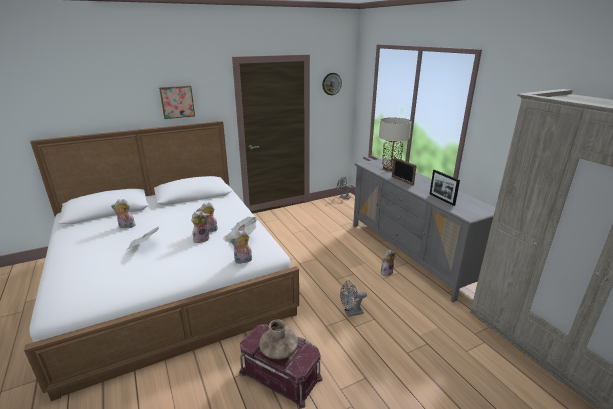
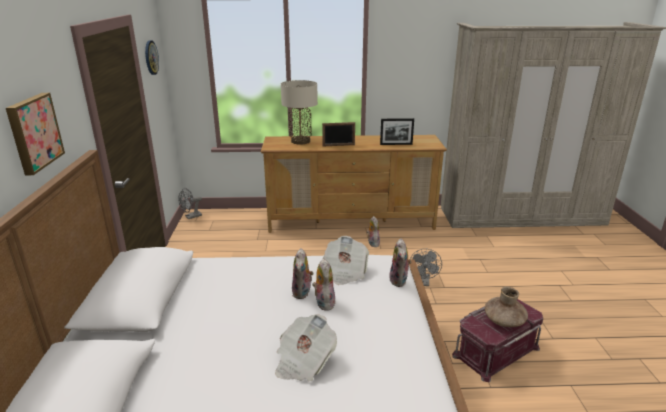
camera: 65 degrees left, 0 degrees up
(126, 226) = (204, 382): plush toy -> none
(409, 253) = (351, 221): grey dresser -> brown dresser

